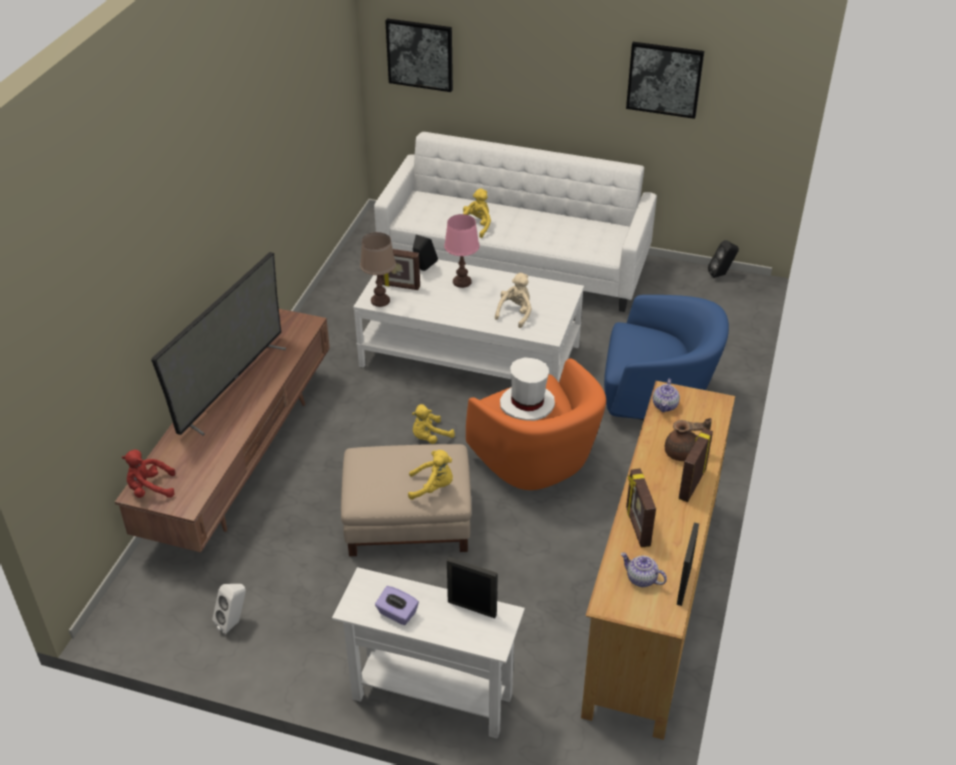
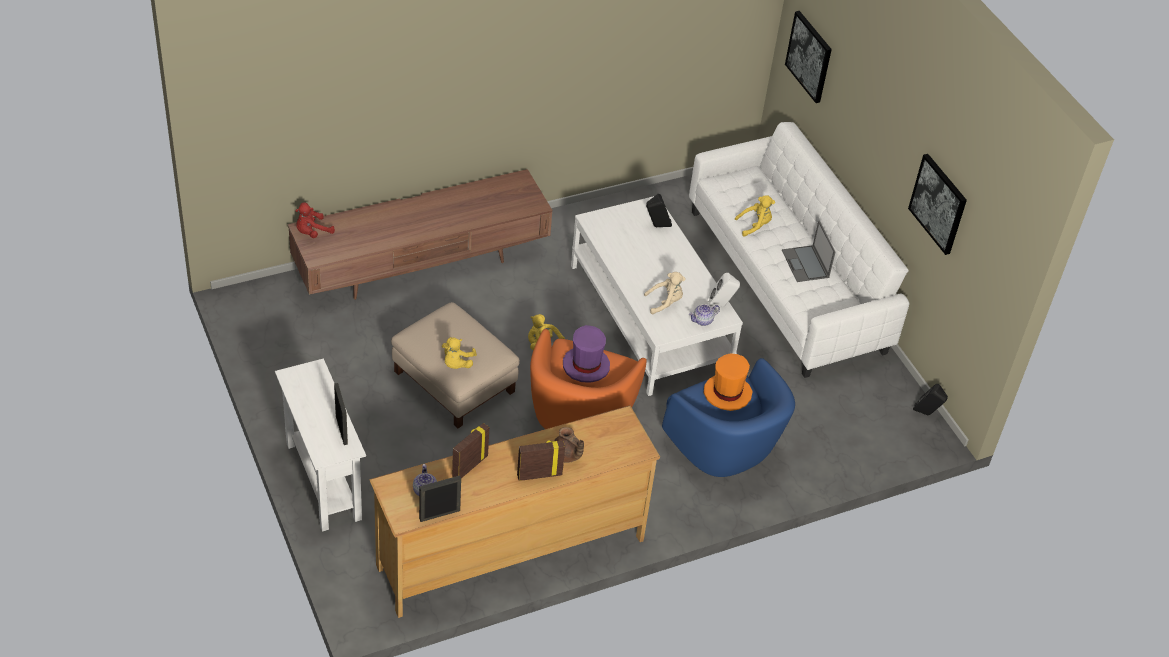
camera: 45 degrees right, 5 degrees up
(150, 489) = (312, 232): red plush toy -> red plush toy turned 75 degrees counterclockwise
(231, 386) = (436, 208): television -> none
(234, 623) = (289, 351): white speaker -> white speaker (721, 305)
(380, 300) = (596, 225): brown table lamp -> none
(397, 613) = (304, 398): purple tissue box -> none
(399, 286) = (624, 224): picture frame -> none
(433, 487) = (456, 364): yellow plush toy -> yellow plush toy turned 60 degrees clockwise
(462, 282) = (667, 254): pink table lamp -> none
(527, 404) = (585, 366): white hat -> purple hat
(549, 225) = (805, 264): none -> laptop
(643, 341) = (727, 393): none -> orange hat
(665, 406) = (606, 423): teapot -> teapot (702, 321)

